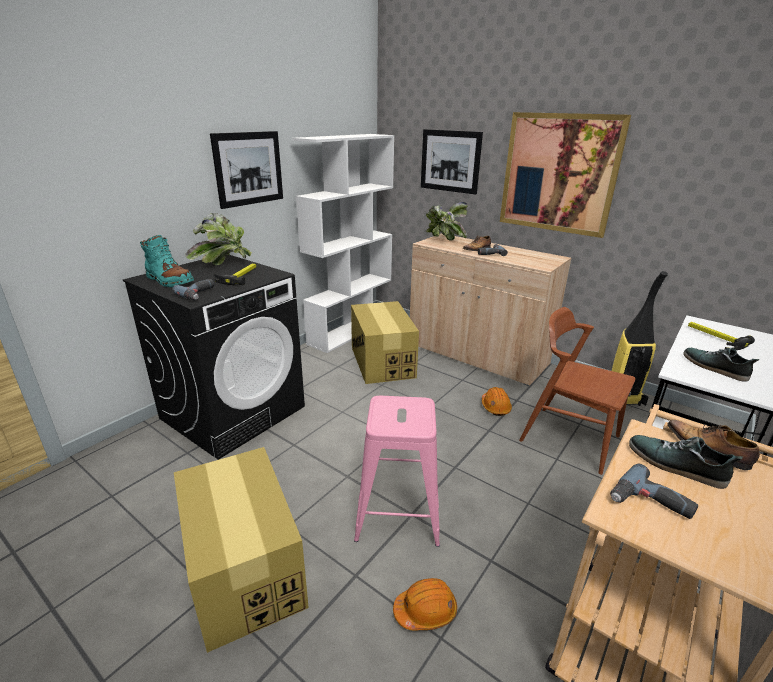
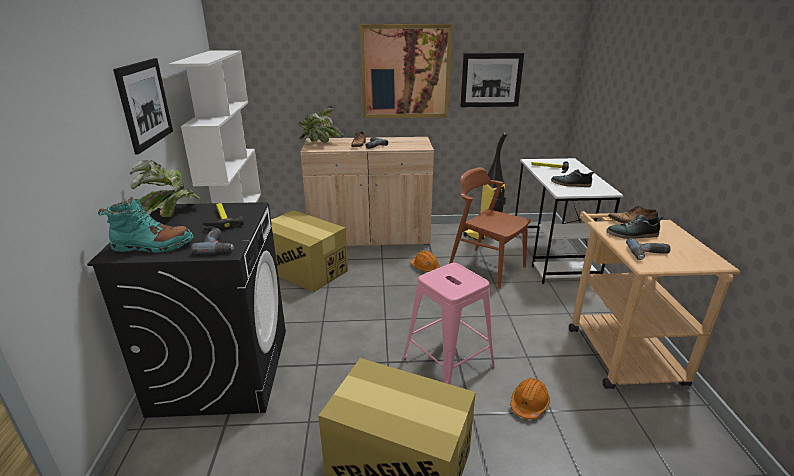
camera: 40 degrees left, 0 degrees up
(450, 161) = (303, 70): picture -> picture (491, 80)
(569, 438) = (486, 267): brown chair -> brown chair turned 45 degrees clockwise

